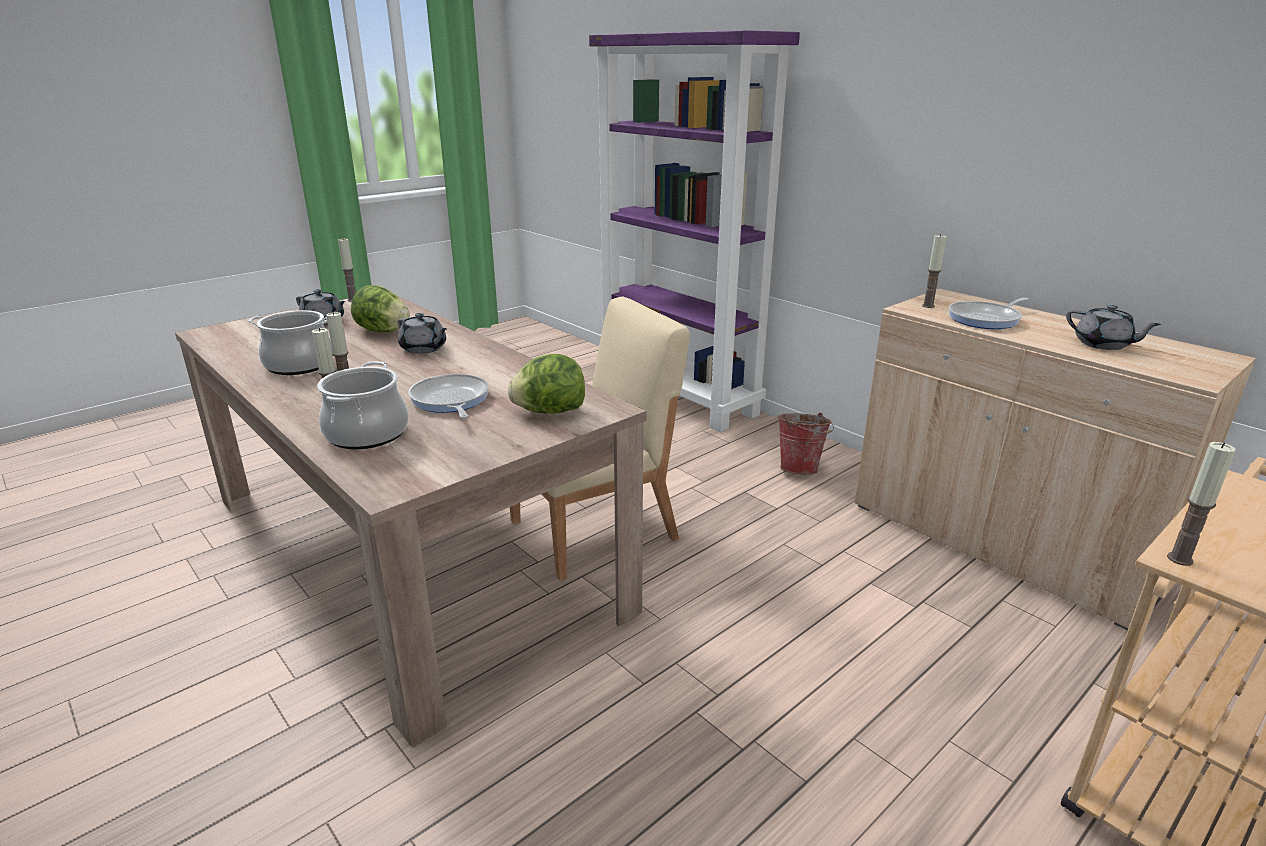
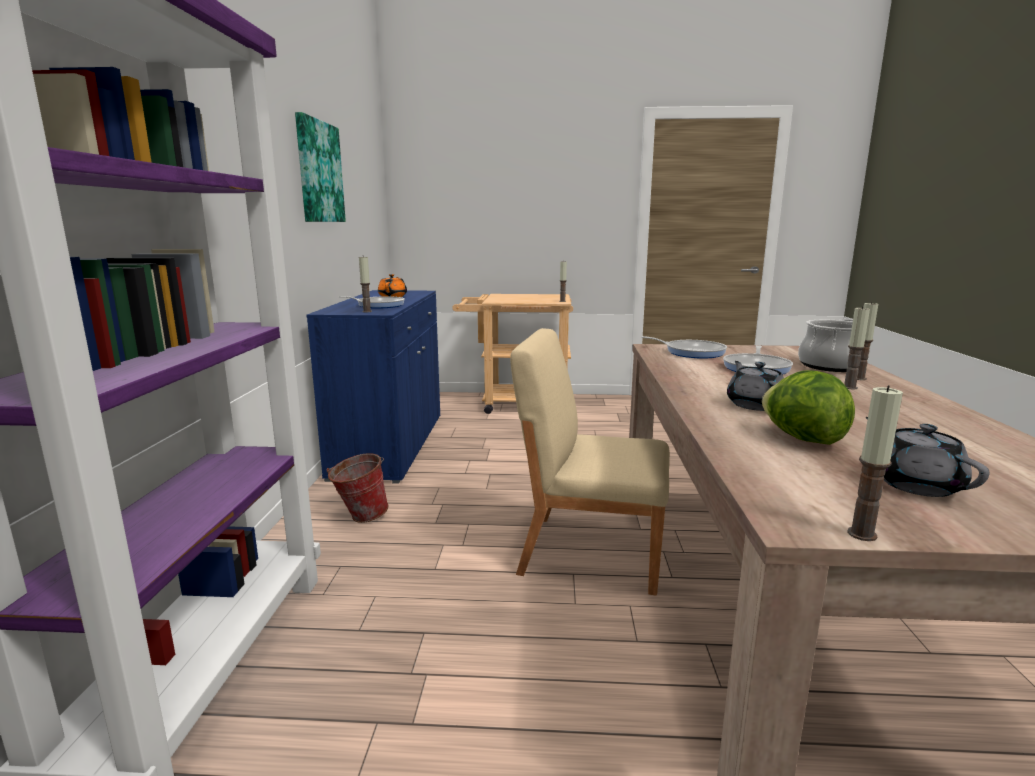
camera: 135 degrees left, 10 degrees down
(299, 365) = (920, 422): cooking pot -> none
(549, 411) = (691, 352): lettuce -> frying pan
(999, 542) = (390, 445): beige cabinet -> blue cabinet
(1096, 115) = (319, 172): none -> picture
(1103, 345) = (393, 296): grey teapot -> orange teapot

